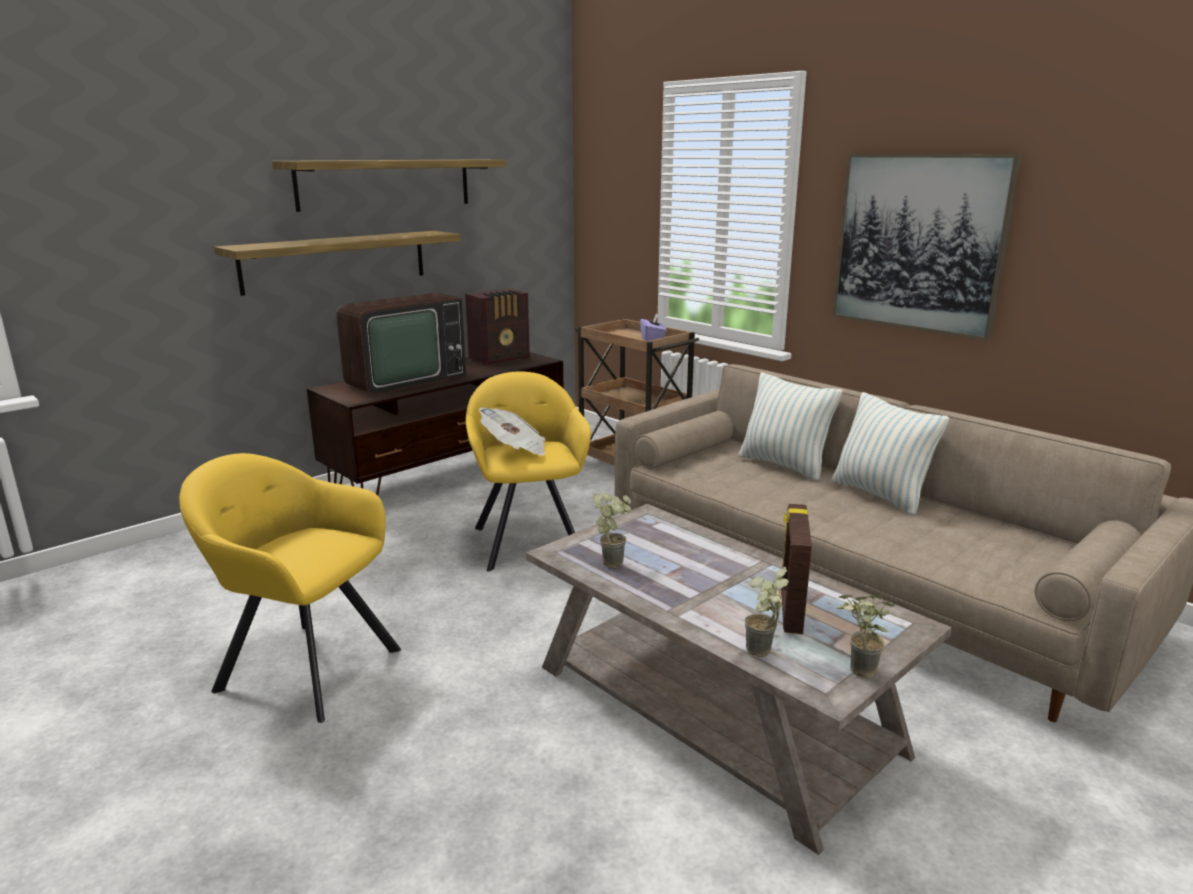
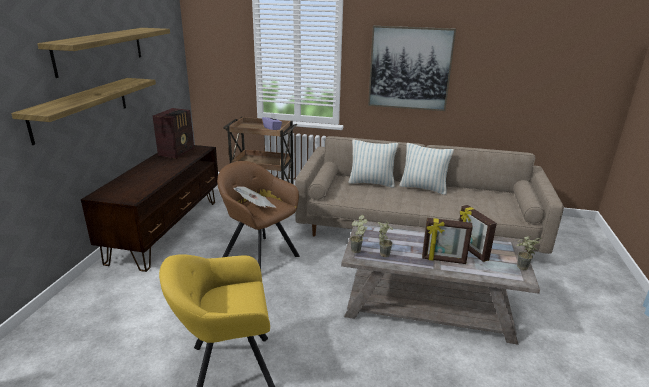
camera: 35 degrees left, 5 degrees up
(401, 379) = (138, 179): television -> none
(529, 539) = (259, 254): yellow armchair -> brown armchair
(707, 604) = (443, 260): none -> picture frame
(762, 655) = (488, 274): potted plant -> potted plant (358, 251)

